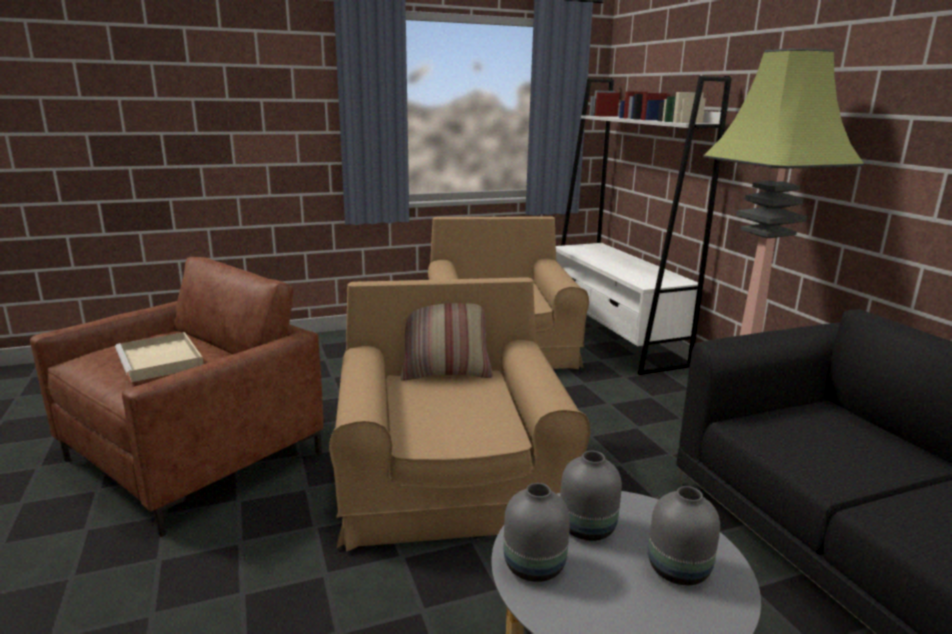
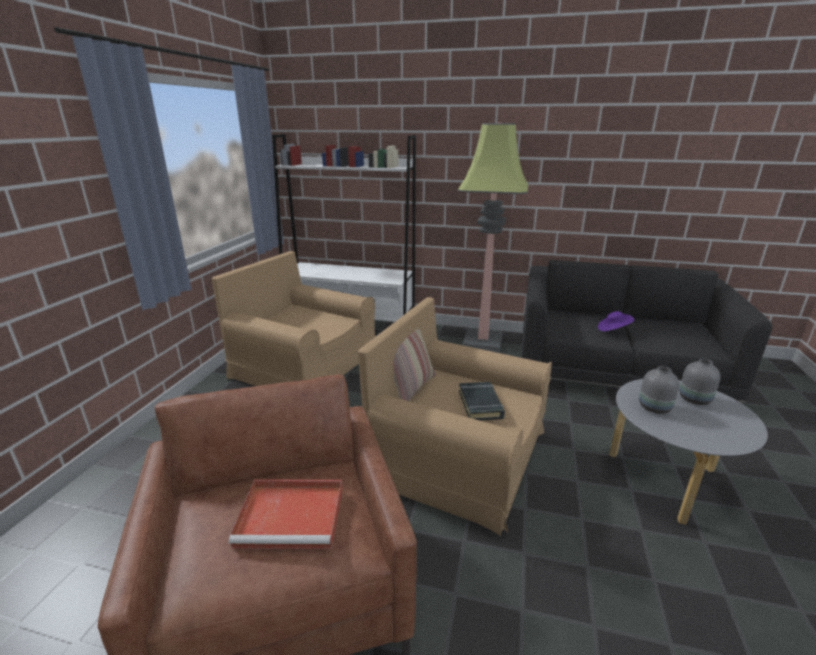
camera: 55 degrees left, 5 degrees up
(161, 361) = (293, 516): beige tray -> red tray
(459, 415) = (480, 404): none -> black book
(535, 567) = (686, 434): grey vase -> none
(868, 469) = (613, 330): none -> purple hat

